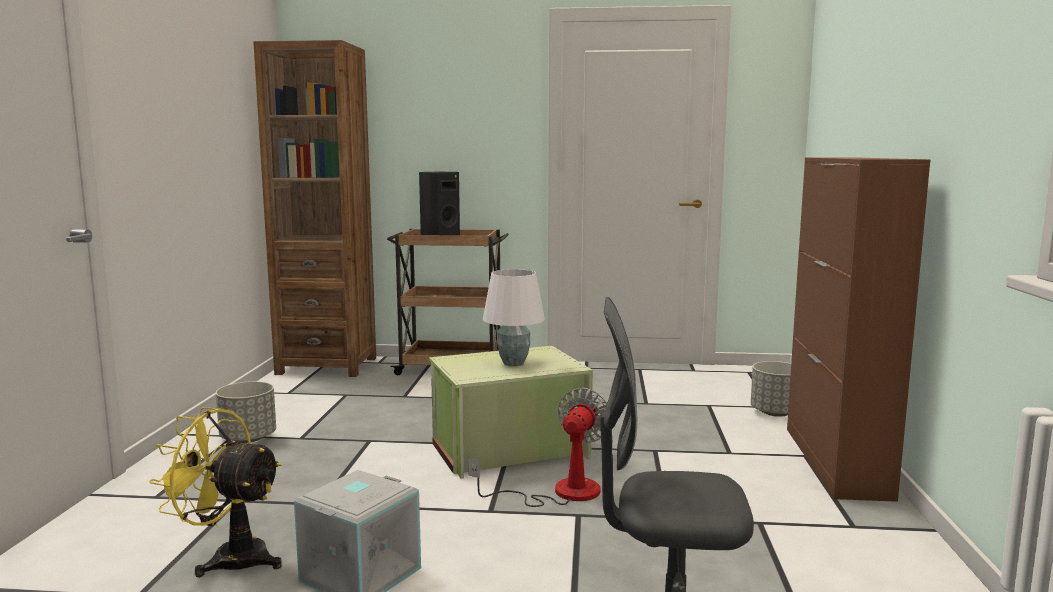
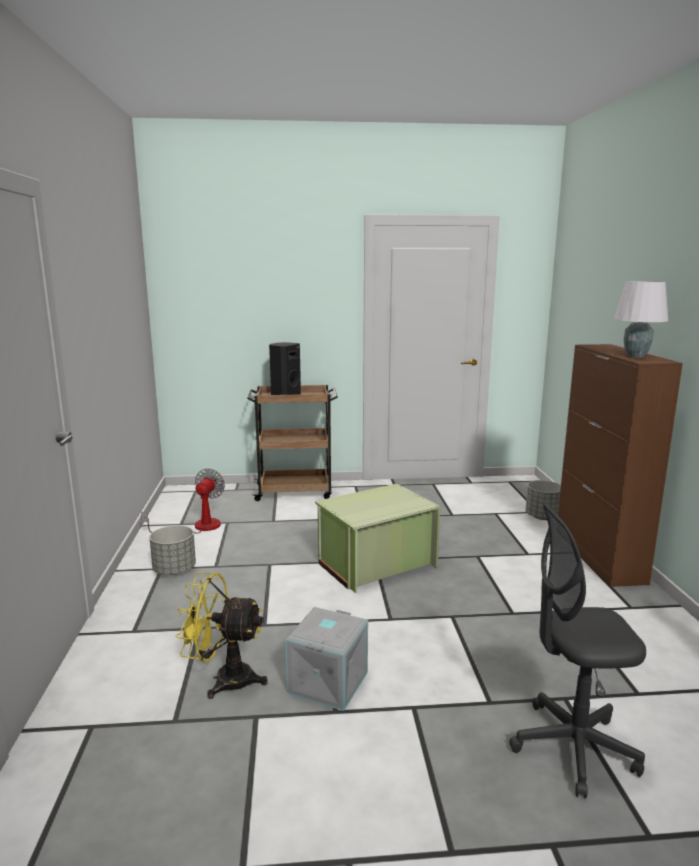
camera: 10 degrees left, 5 degrees up
(327, 366) = (197, 495): brown bookcase -> none
(514, 363) = (381, 503): white table lamp -> white table lamp (636, 356)
(560, 493) = (431, 598): fan -> fan (197, 527)

